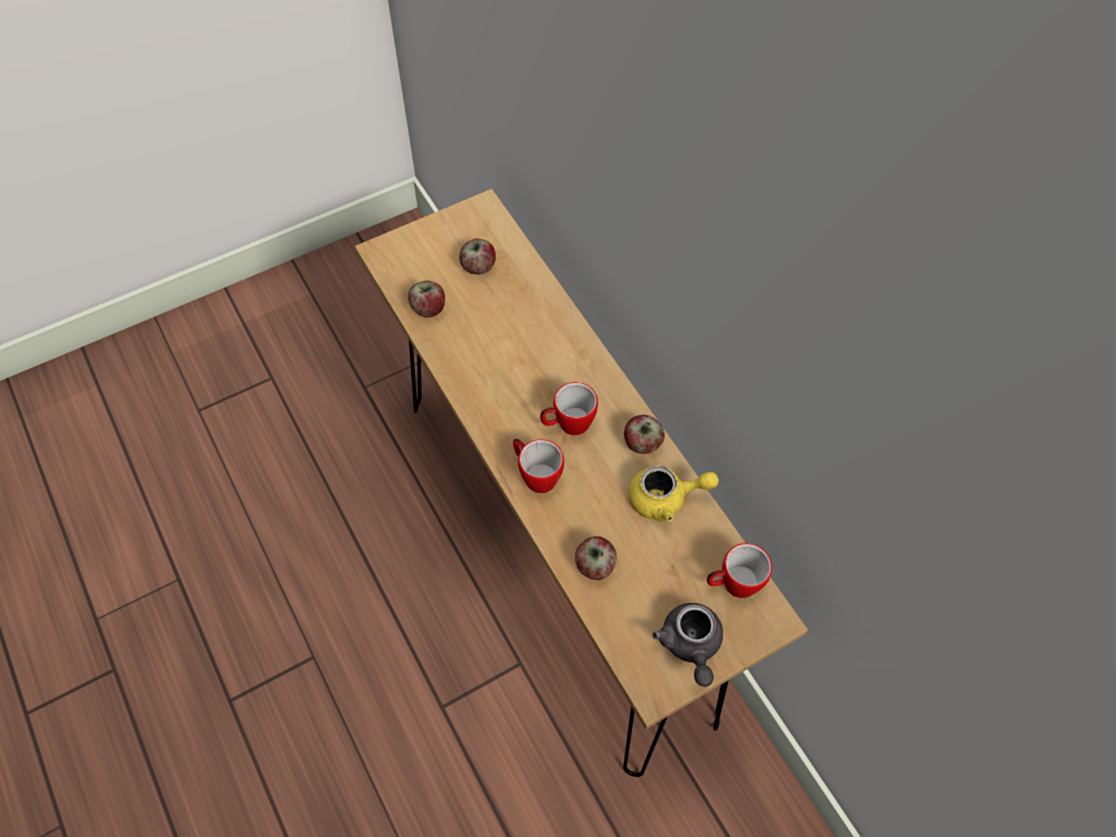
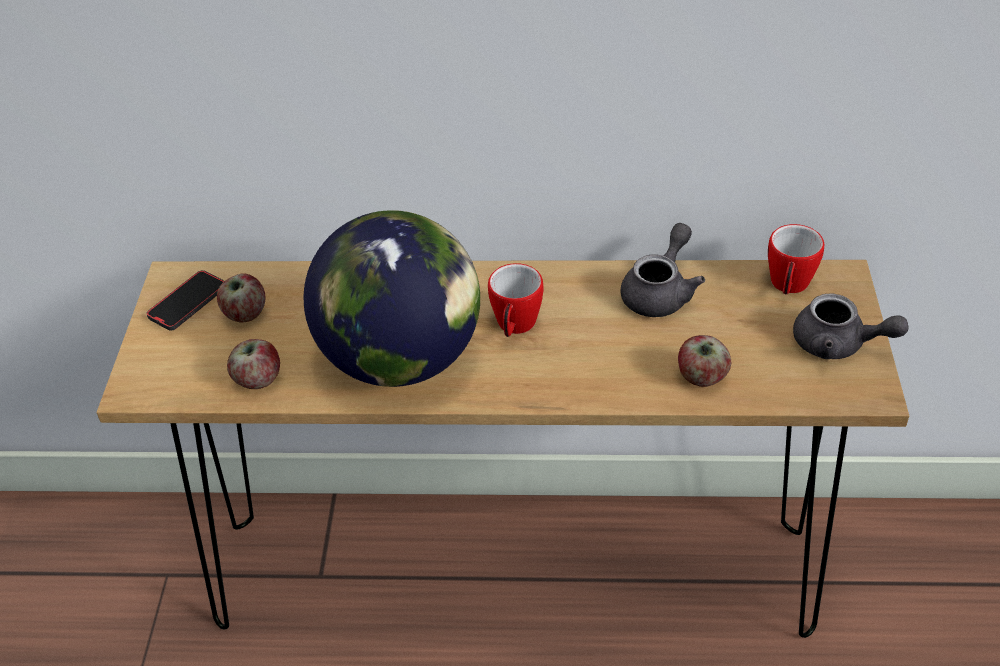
camera: 55 degrees left, 15 degrees down
(468, 231) = (188, 303): none -> phone
(495, 375) = (402, 359): none -> globe
(535, 474) = (556, 378): mug -> none
(642, 443) = (583, 282): apple -> none
(665, 498) = (660, 292): yellow teapot -> grey teapot

